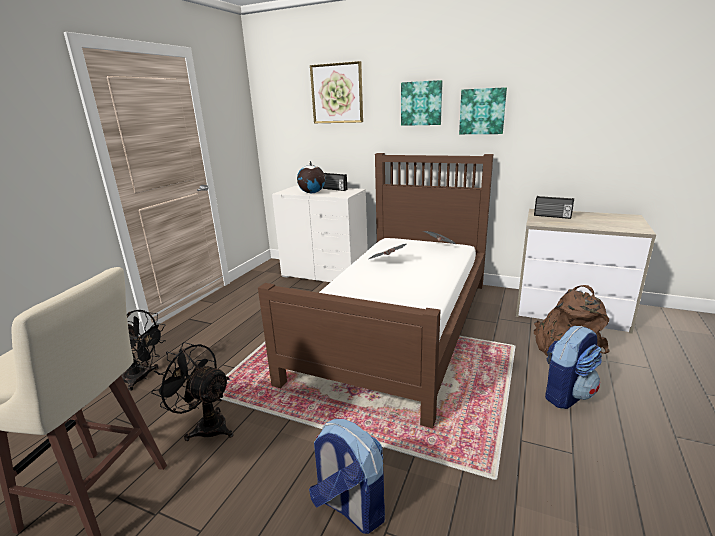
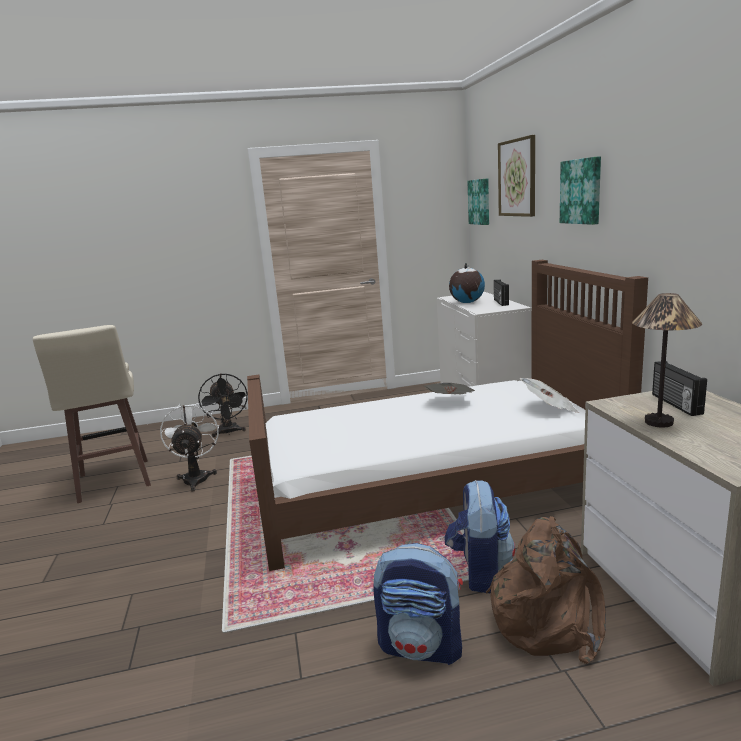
camera: 55 degrees right, 5 degrees down
(205, 426) = (196, 477): black fan -> white fan
(349, 507) = (149, 568): backpack -> backpack (479, 571)
(482, 111) = (640, 205): picture -> picture (480, 202)
(573, 224) = (659, 422): none -> table lamp

